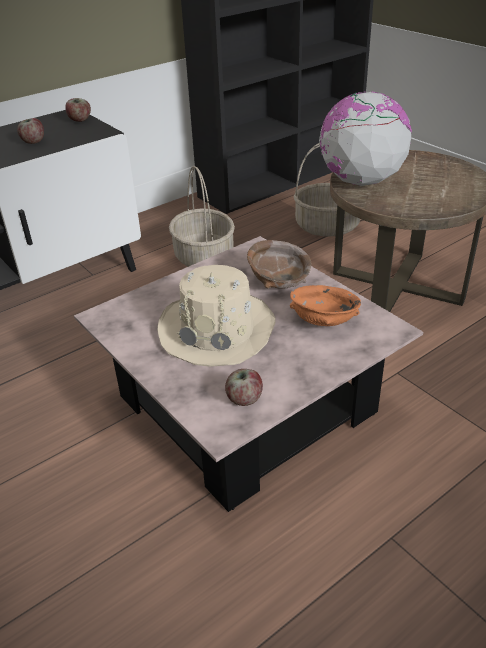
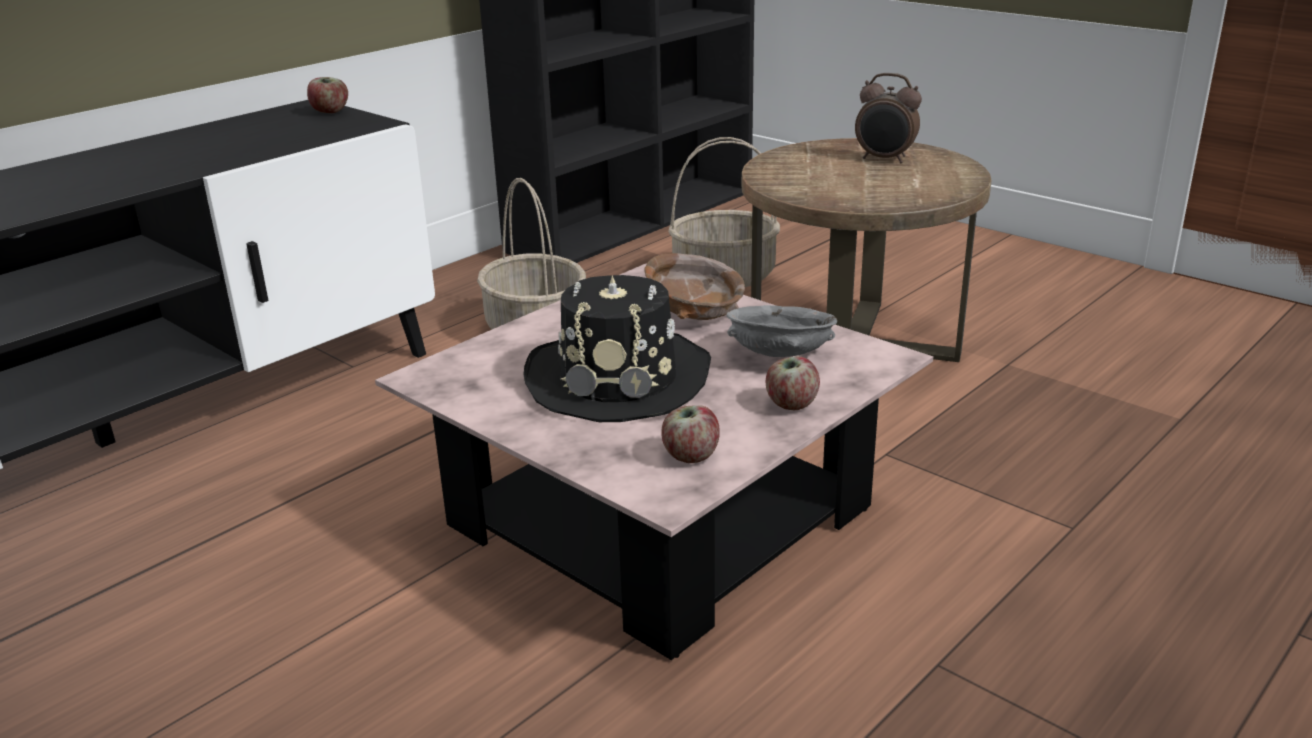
camera: 10 degrees left, 10 degrees down
(33, 142) = (262, 139): apple -> apple (791, 404)
(218, 329) = (619, 378): beige hat -> black hat
(324, 321) = (781, 355): orange bowl -> grey bowl
(360, 181) = (789, 176): globe -> none
(428, 171) = (885, 159): none -> alarm clock

